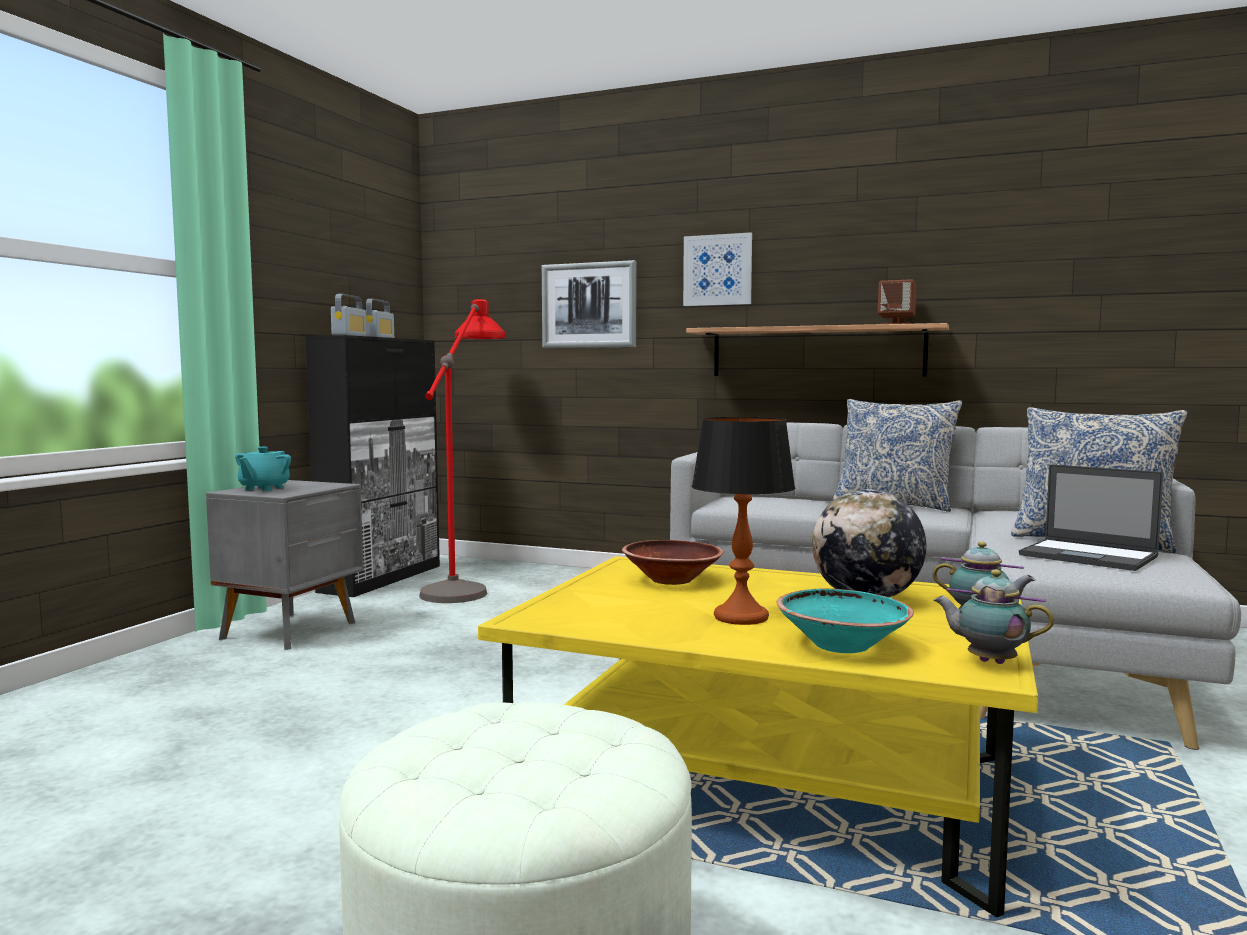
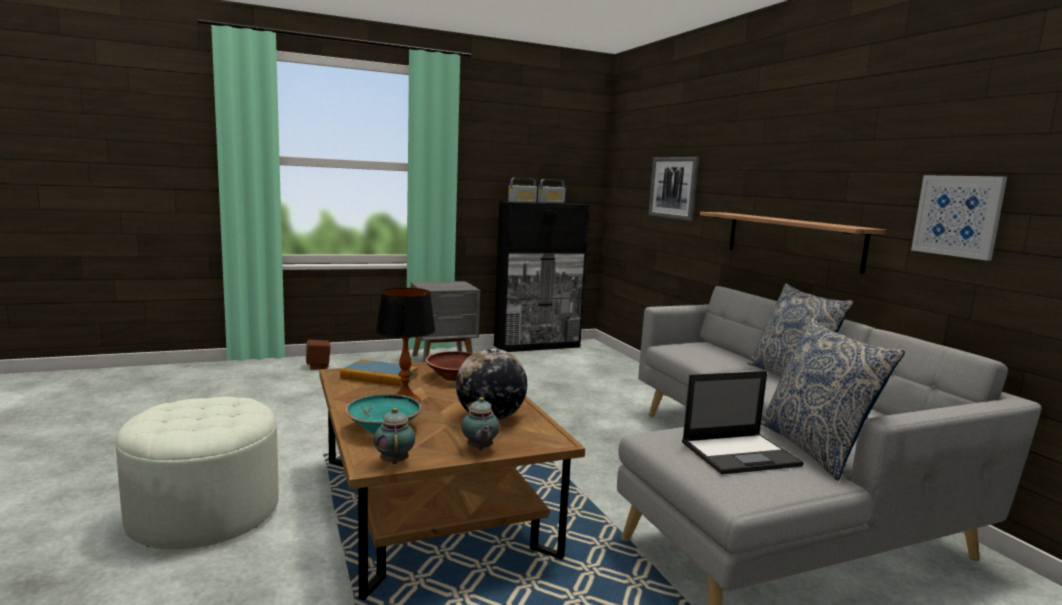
camera: 45 degrees right, 5 degrees up
(264, 488) = (435, 284): turquoise teapot -> none
(467, 583) = (569, 360): red floor lamp -> none
(596, 605) = (379, 376): none -> book
(717, 270) = (740, 167): picture -> picture (958, 216)
(765, 784) = (432, 504): yellow coffee table -> brown coffee table
(897, 324) = (834, 224): brown speaker -> brown speaker (318, 366)
(1090, 556) = (741, 453): laptop -> laptop turned 105 degrees counterclockwise

